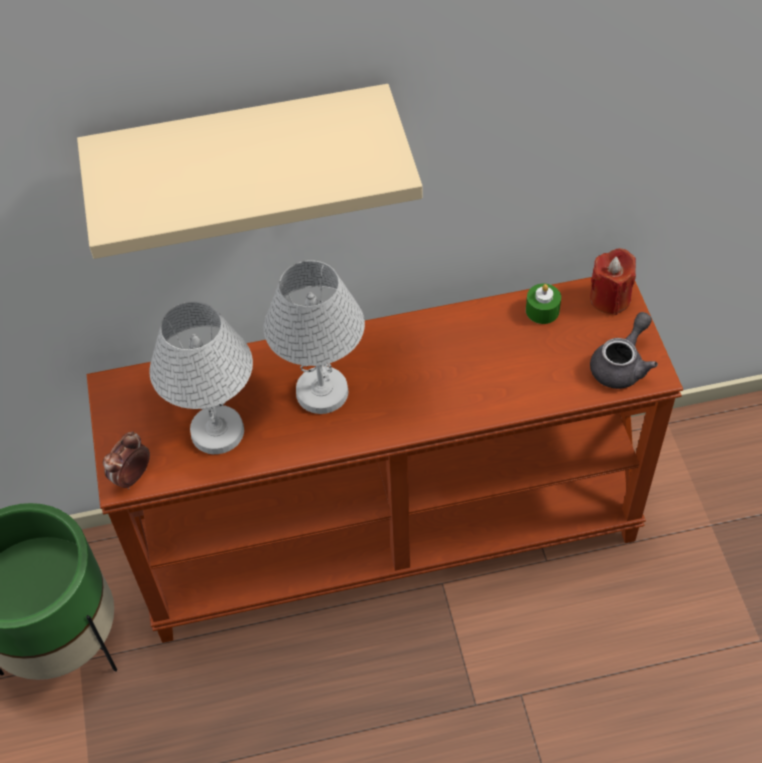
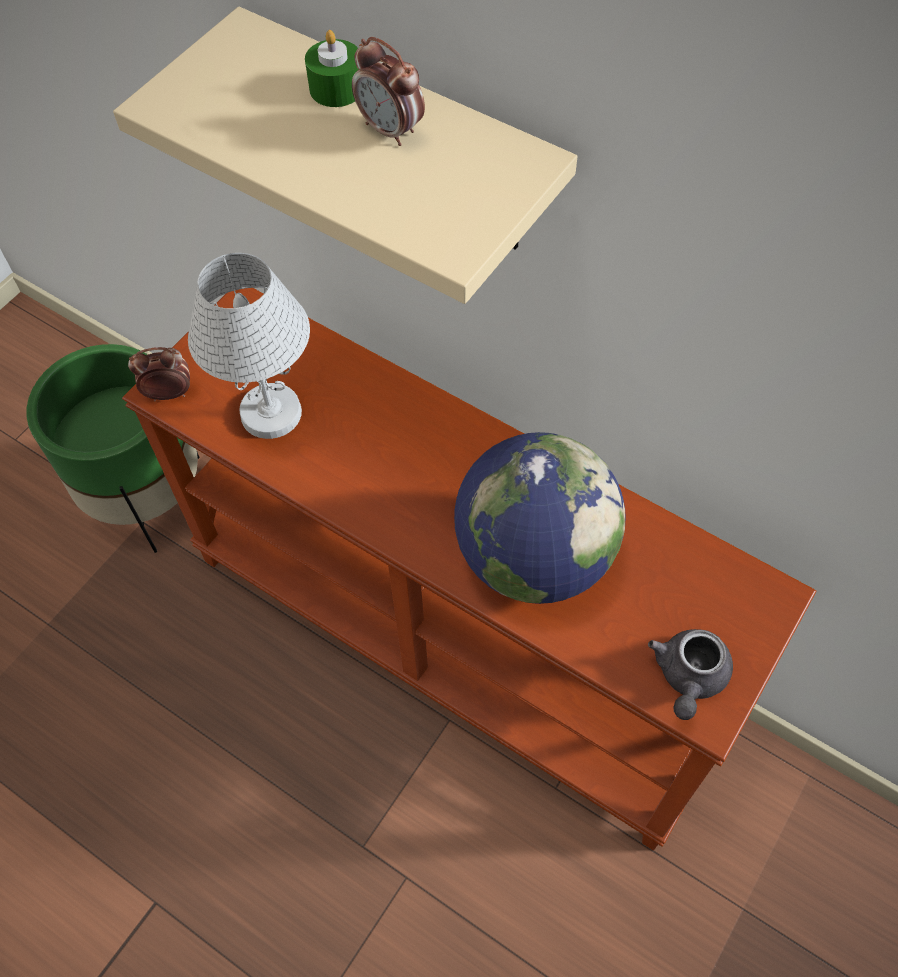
camera: 45 degrees right, 5 degrees up
(274, 139) = (391, 130): none -> alarm clock
(321, 391) = (389, 452): white table lamp -> none
(473, 375) = (534, 556): none -> globe
(542, 310) = (673, 553): green candle -> green candle (336, 88)
(610, 298) = (758, 601): red candle -> none
(622, 365) = (688, 678): grey teapot -> grey teapot turned 120 degrees clockwise

